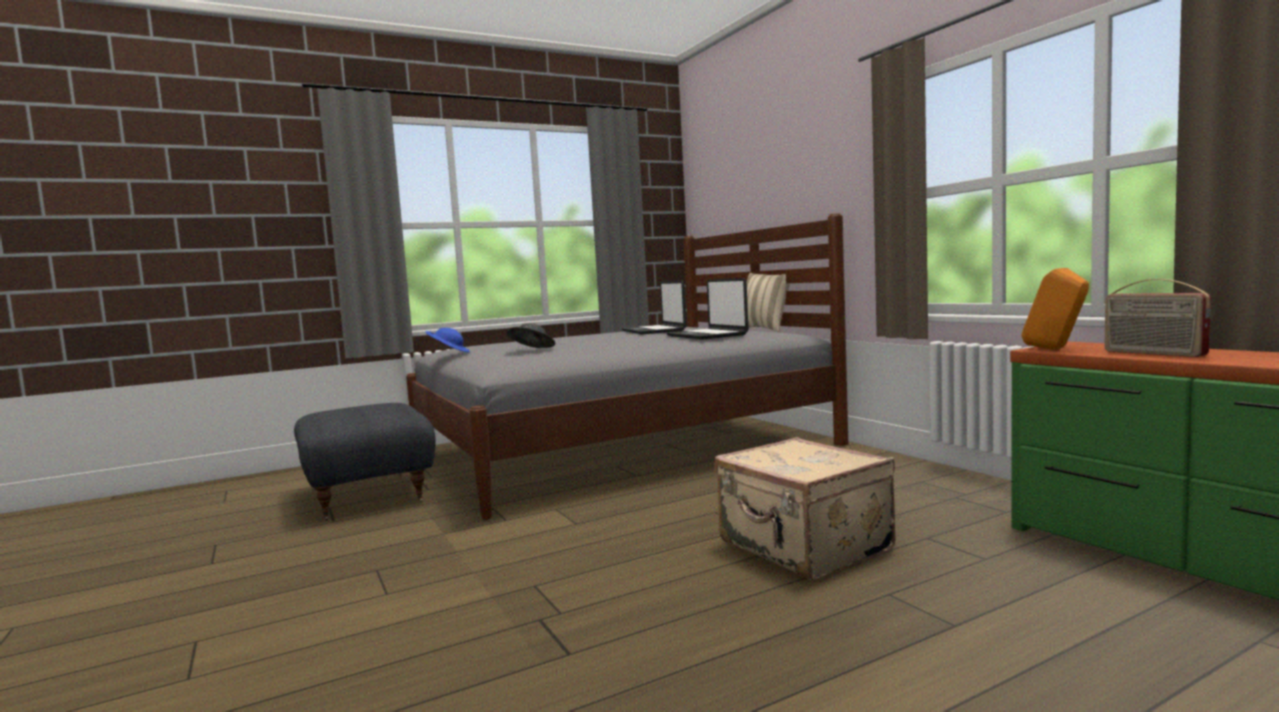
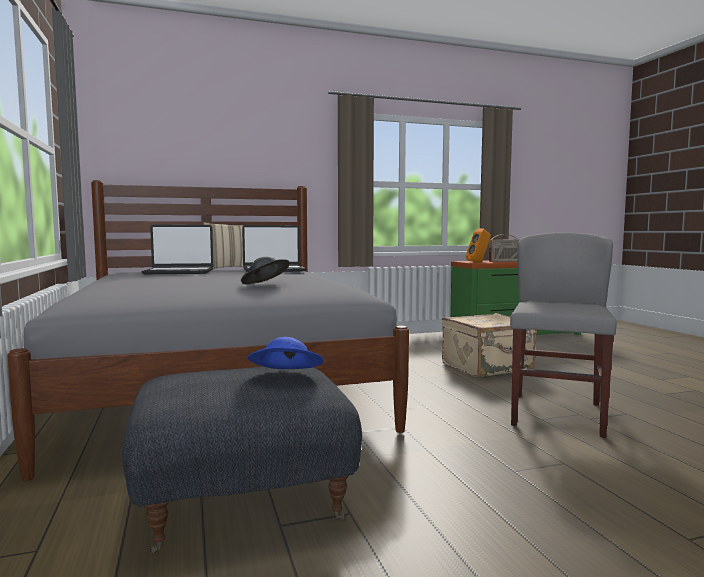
camera: 80 degrees left, 0 degrees up
(449, 353) = (184, 298): blue hat -> blue hat (285, 377)
(556, 595) = (556, 414): none -> grey chair

